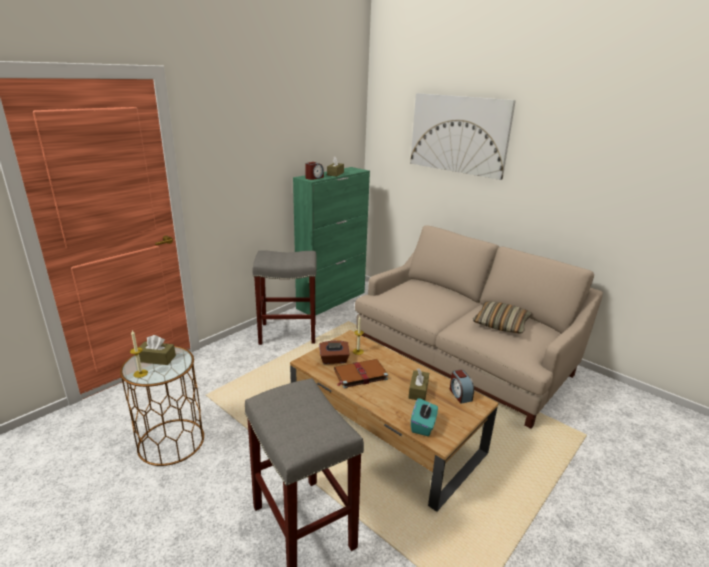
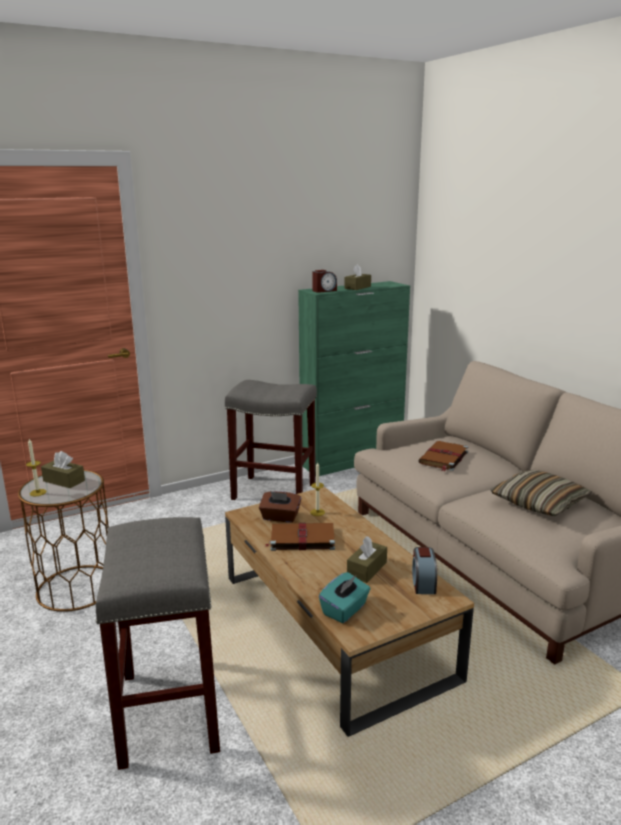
camera: 20 degrees right, 5 degrees down
(423, 298) = (443, 458): none -> brown book
(459, 134) = (524, 233): picture -> none

